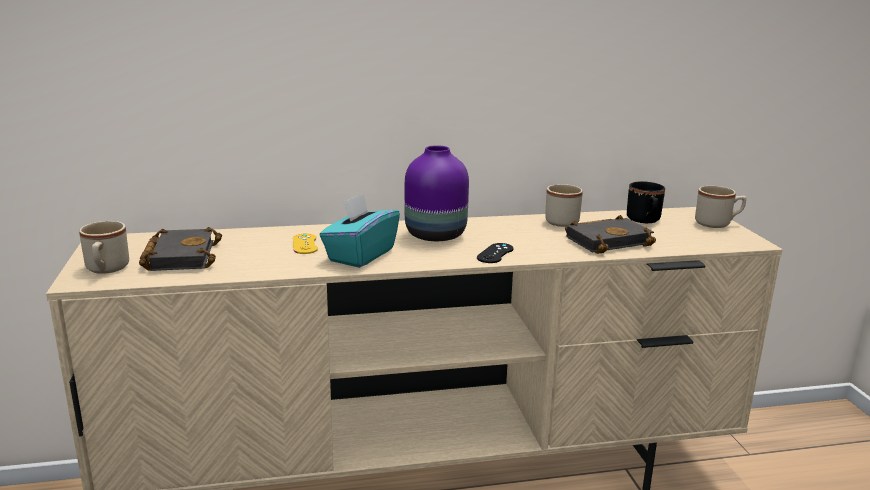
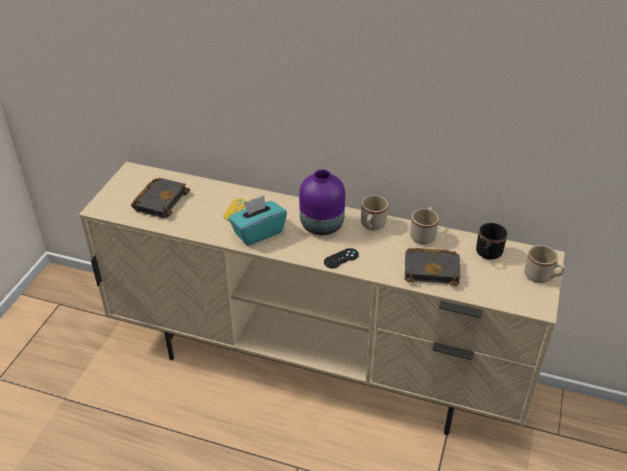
camera: 30 degrees right, 20 degrees up
(106, 269) = (116, 202): beige mug -> beige mug (372, 226)

